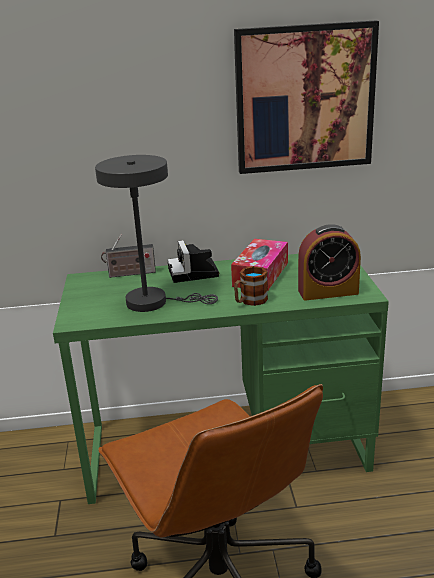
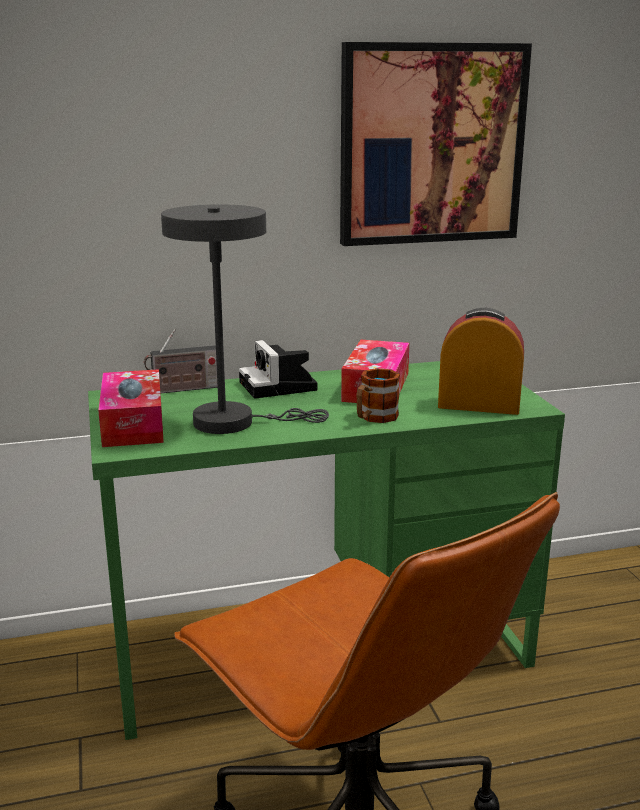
camera: 10 degrees left, 5 degrees down
(88, 301) = (133, 423): none -> tissue box
(328, 292) = (478, 405): alarm clock -> alarm clock turned 150 degrees counterclockwise

